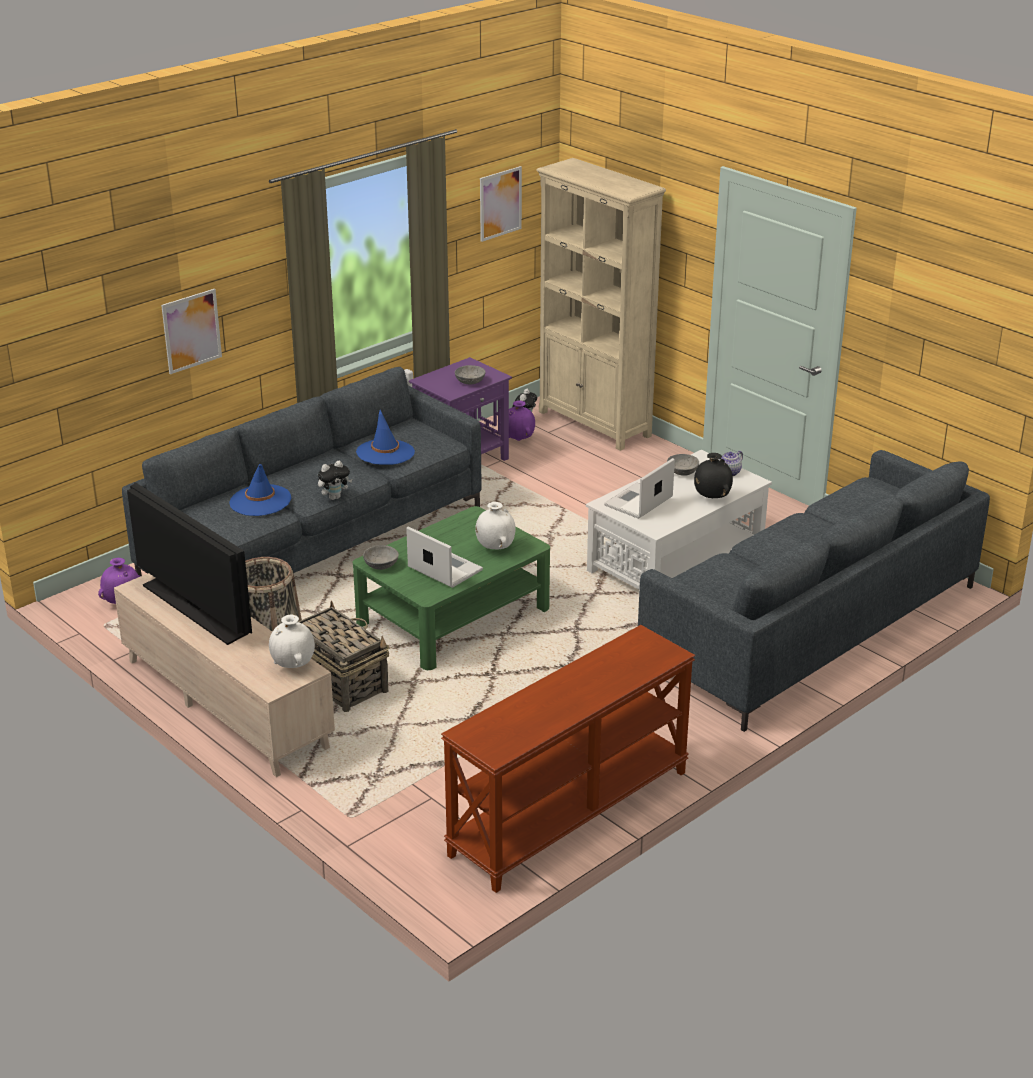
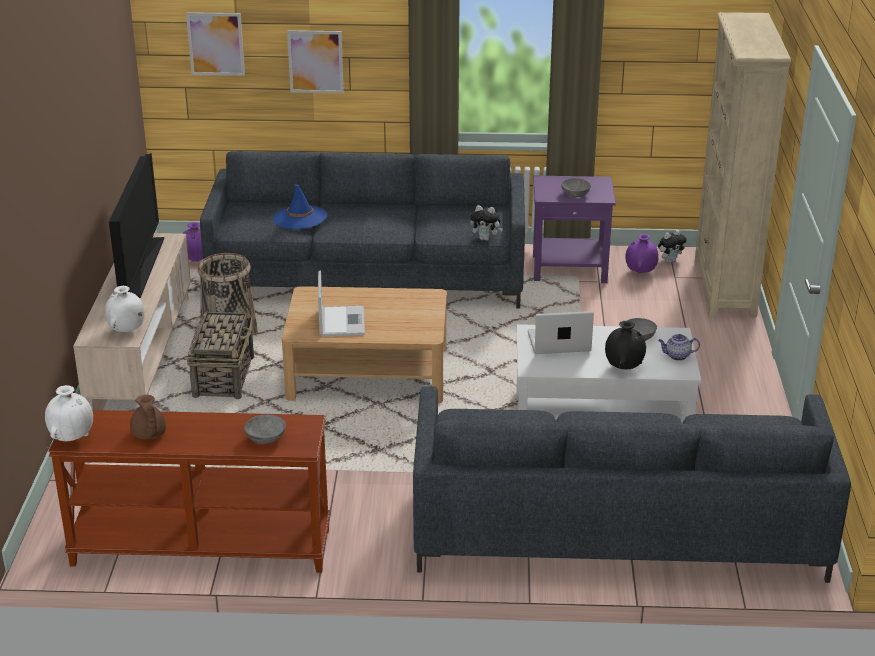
camera: 45 degrees right, 0 degrees up
(334, 497) = (351, 237): plush toy -> plush toy (485, 239)
(380, 565) = (307, 298): grey bowl -> grey bowl (265, 438)
(385, 452) = (437, 222): blue hat -> none
(453, 616) = (368, 373): green coffee table -> beige coffee table
(495, 548) = (401, 325): white vase -> white vase (72, 438)
(500, 203) = (683, 39): picture -> picture (215, 44)
(546, 712) = (149, 434): none -> brown teapot

